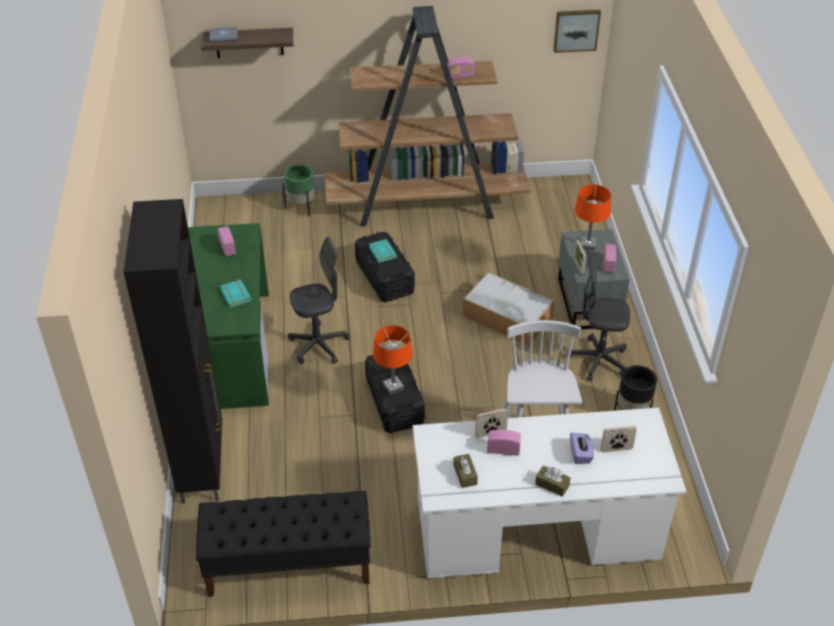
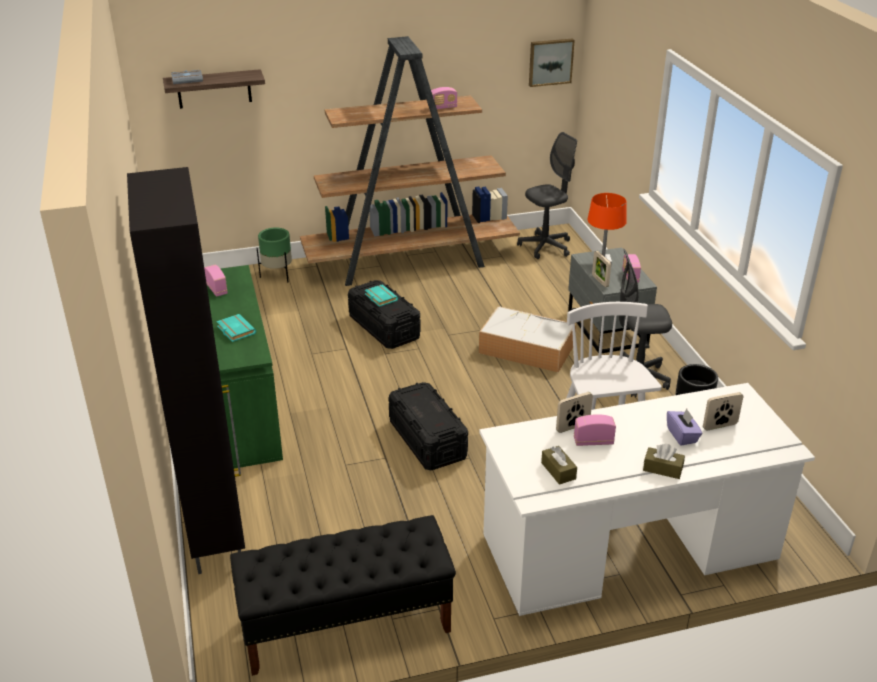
camera: 10 degrees left, 10 degrees down
(318, 345) = (327, 396): grey office chair -> grey office chair (545, 247)
(393, 387) = (428, 417): orange table lamp -> none

